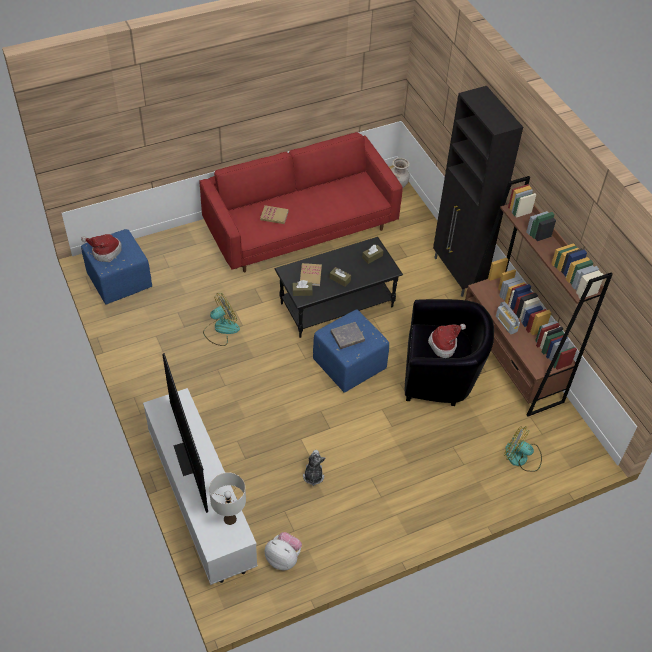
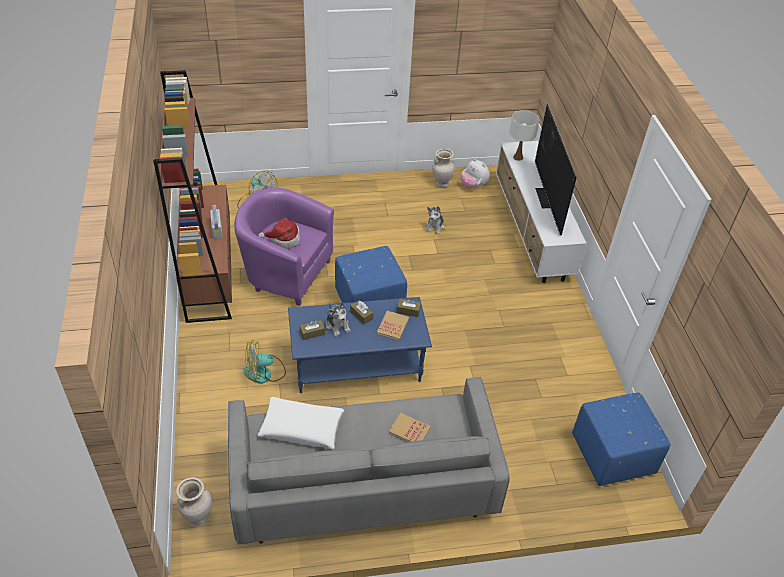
camera: 165 degrees left, 5 degrees down
(104, 252) = (638, 421): hat -> none
(221, 329) = (494, 366): fan -> fan (264, 373)
(300, 227) = (363, 484): red sofa -> grey sofa
(323, 550) = (442, 183): none -> beige vase
(337, 304) = (357, 366): black coffee table -> blue coffee table
(347, 337) = (376, 265): grey book -> none
(349, 203) = (302, 428): none -> white pillow
(355, 267) = (337, 325): none -> plush toy
(441, 376) = (285, 273): black armchair -> purple armchair
(458, 274) = (199, 370): black cabinet -> none

